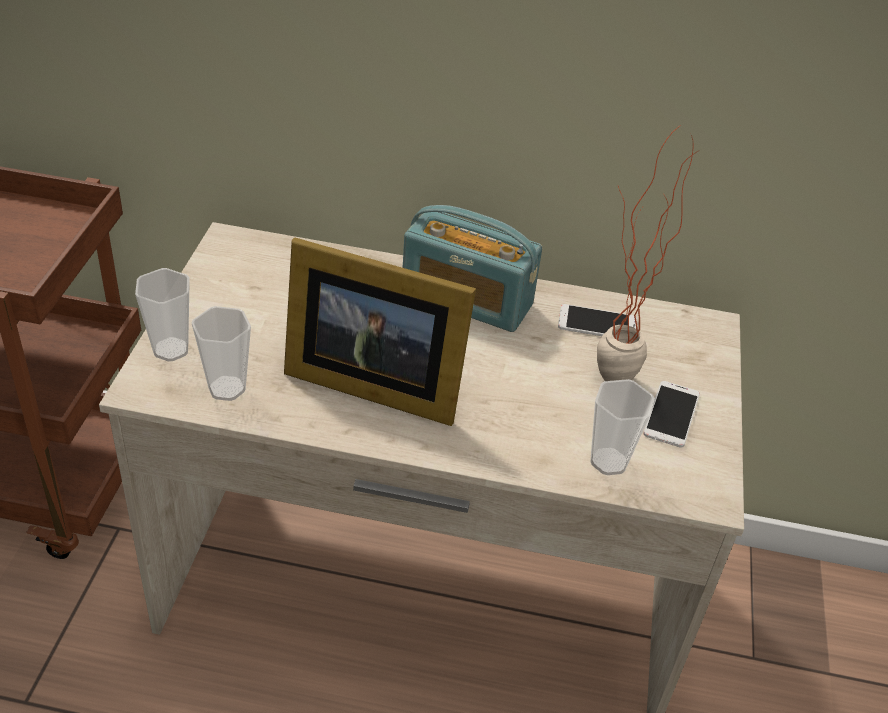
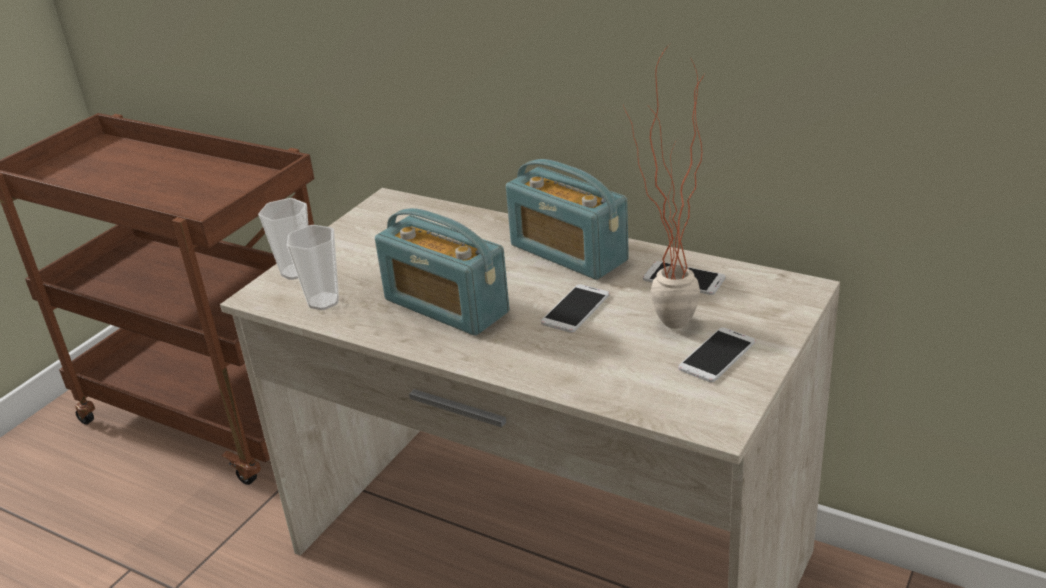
camera: 25 degrees right, 10 degrees down
(370, 381) = (446, 306): picture frame -> radio
(509, 371) = (575, 309): none -> phone
(608, 461) = (630, 386): cup -> none

